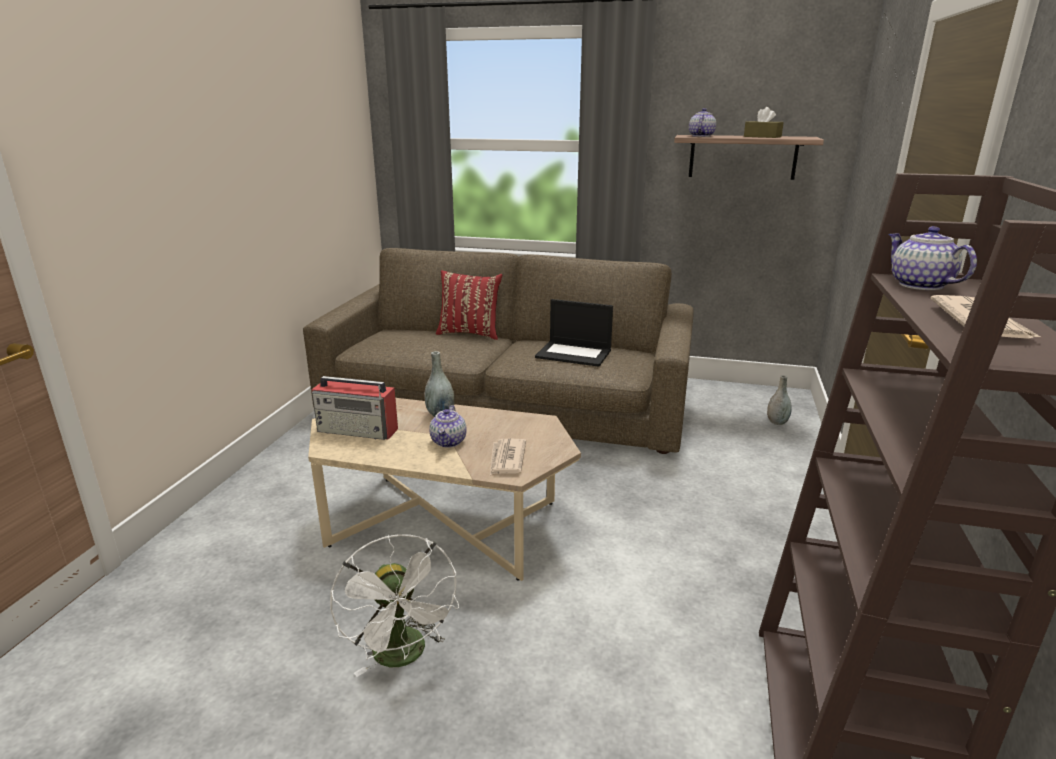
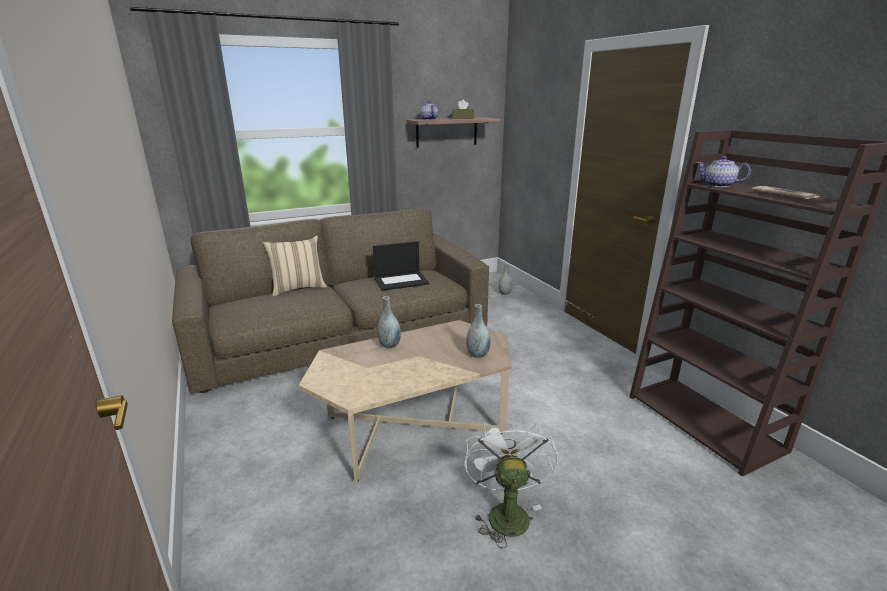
camera: 40 degrees left, 0 degrees up
(358, 430) = (352, 377): radio -> none
(403, 656) = (505, 512): white fan -> white fan turned 120 degrees counterclockwise
(449, 442) = (427, 359): teapot -> none
(470, 333) = (298, 288): red pillow -> beige pillow
(506, 459) = (478, 354): newspaper -> grey vase

